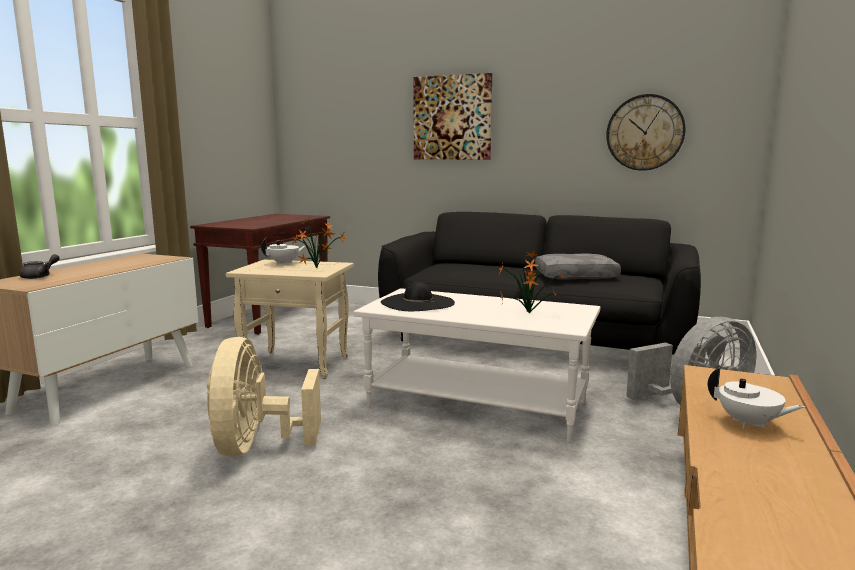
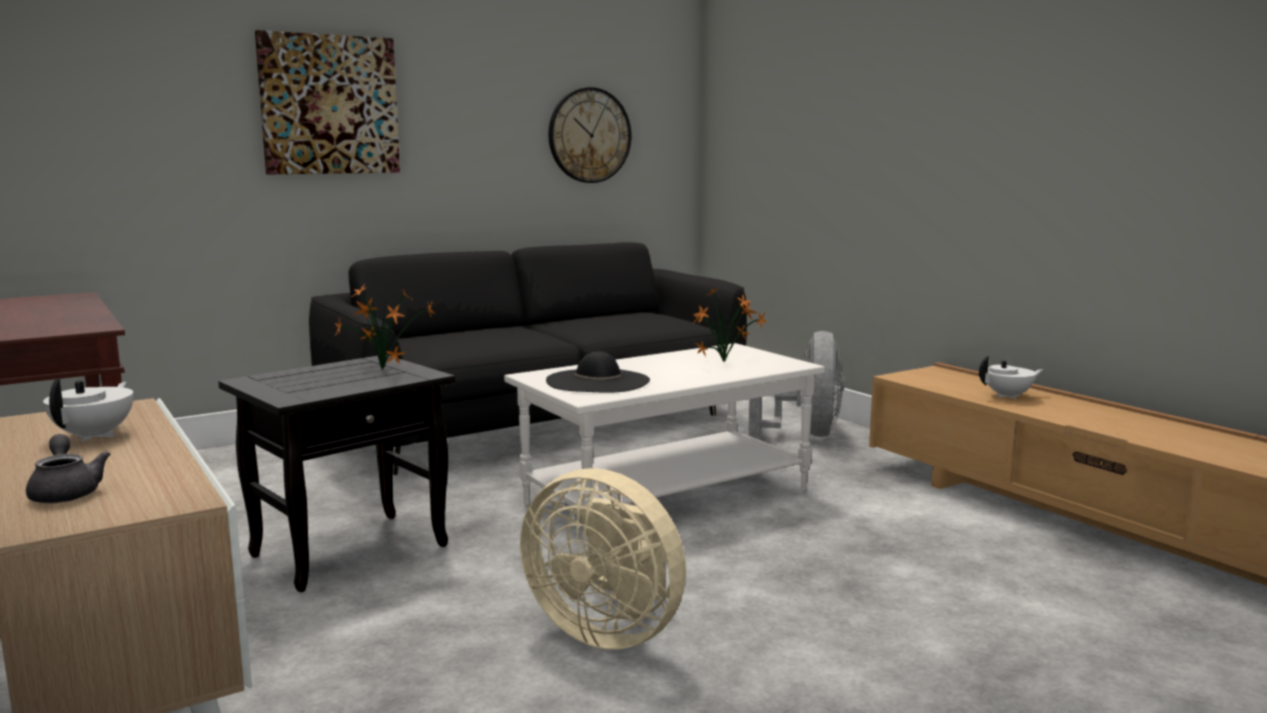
camera: 55 degrees left, 0 degrees up
(284, 263) = (295, 376): white teapot -> white teapot (95, 435)
(298, 364) = (351, 549): beige side table -> black side table
(575, 276) = (602, 323): grey pillow -> none

